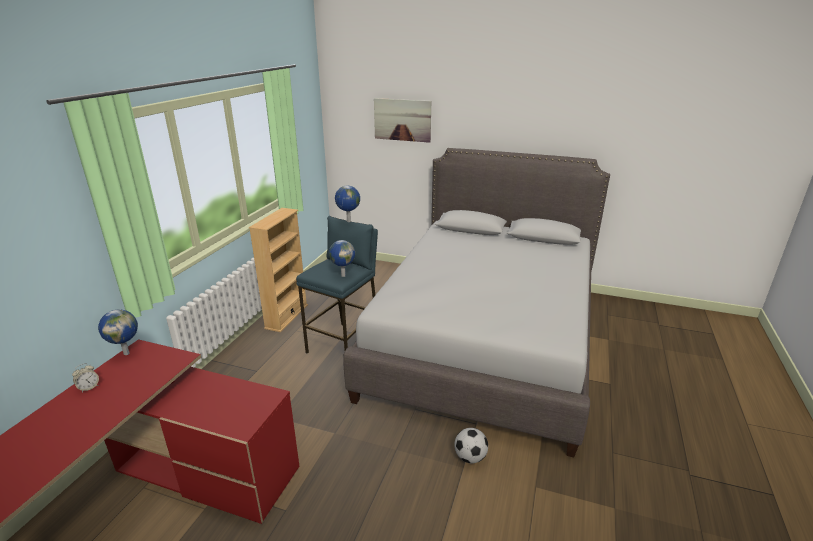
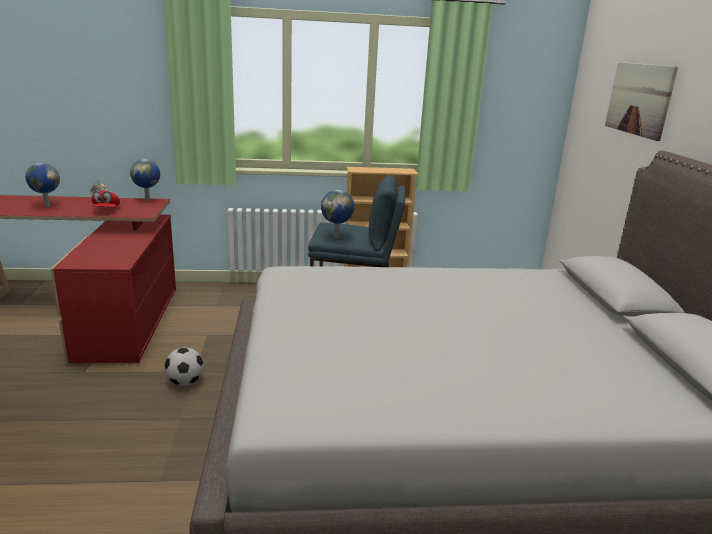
camera: 65 degrees right, 5 degrees down
(137, 384) = (106, 210): none -> red cap
(348, 221) = (387, 182): globe -> globe (46, 206)
(470, 457) = (180, 484): football -> football (185, 382)

